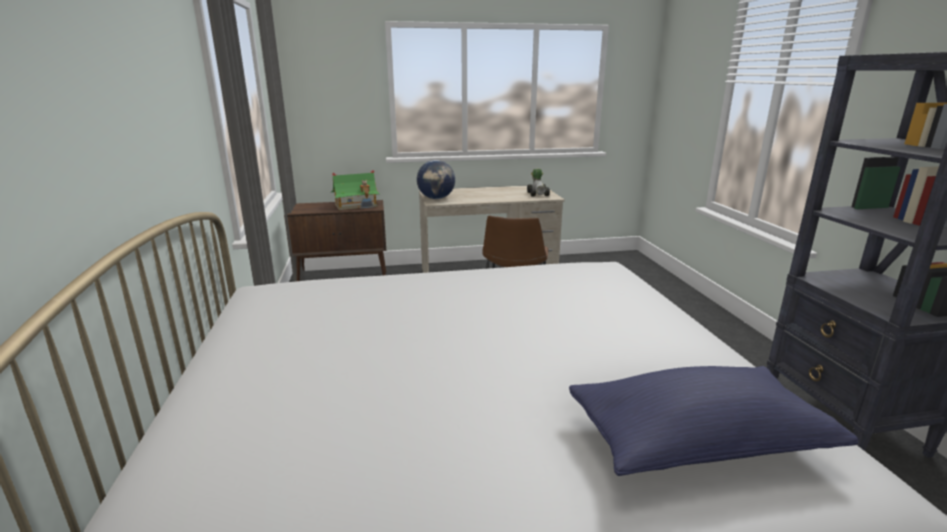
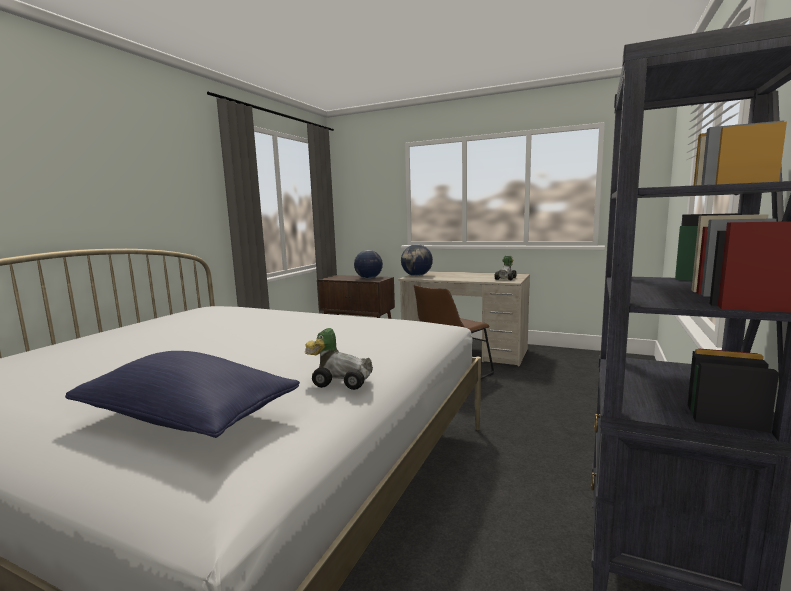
camera: 35 degrees right, 10 degrees down
(356, 205) = (368, 278): toy house -> globe
(702, 352) = (340, 381): none -> toy car

